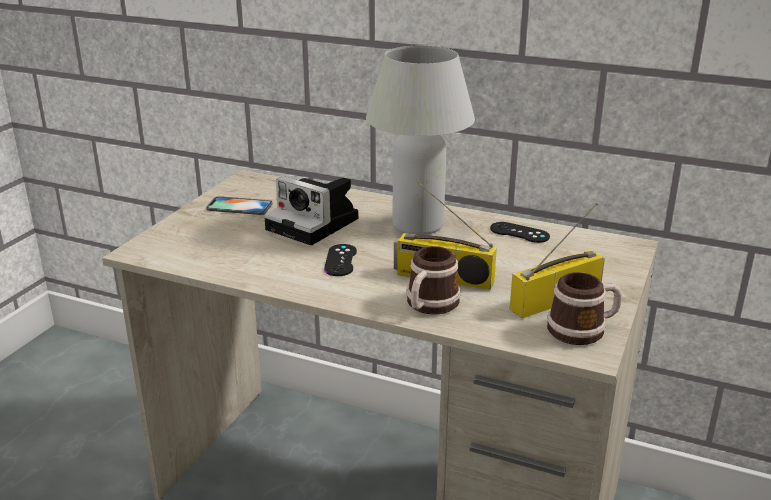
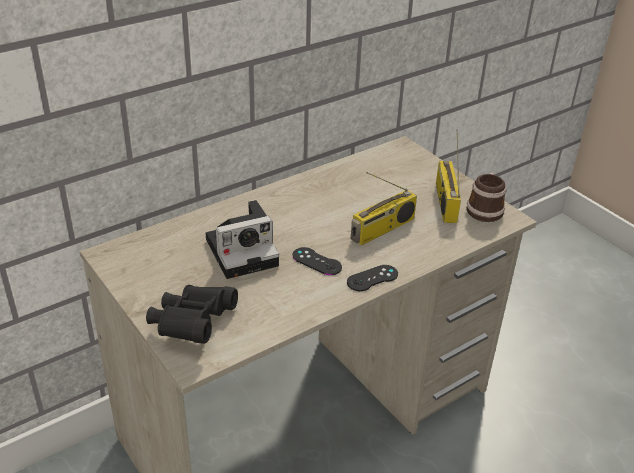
camera: 60 degrees left, 10 degrees up
(187, 236) = (192, 324): none -> black binoculars
(239, 206) = (164, 277): phone -> none
(418, 225) = (295, 207): white table lamp -> none
(429, 306) = (414, 250): mug -> none
(519, 233) = (348, 174): black game controller -> black game controller (372, 278)

